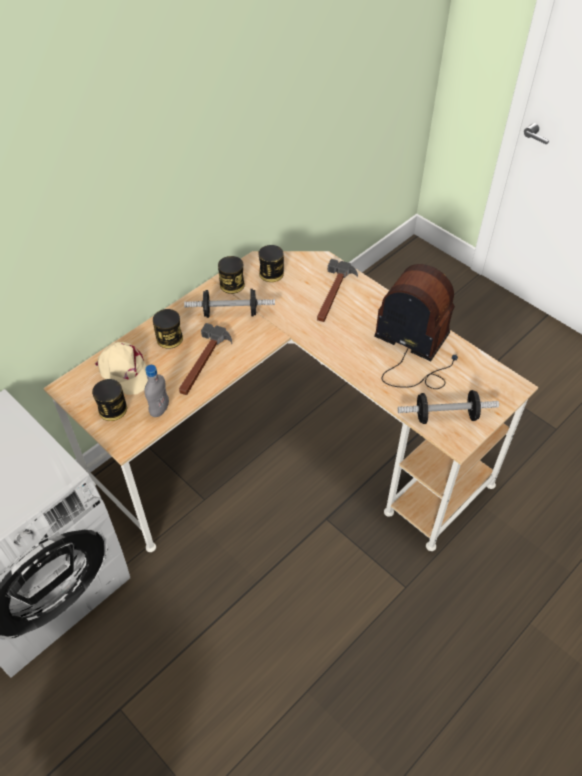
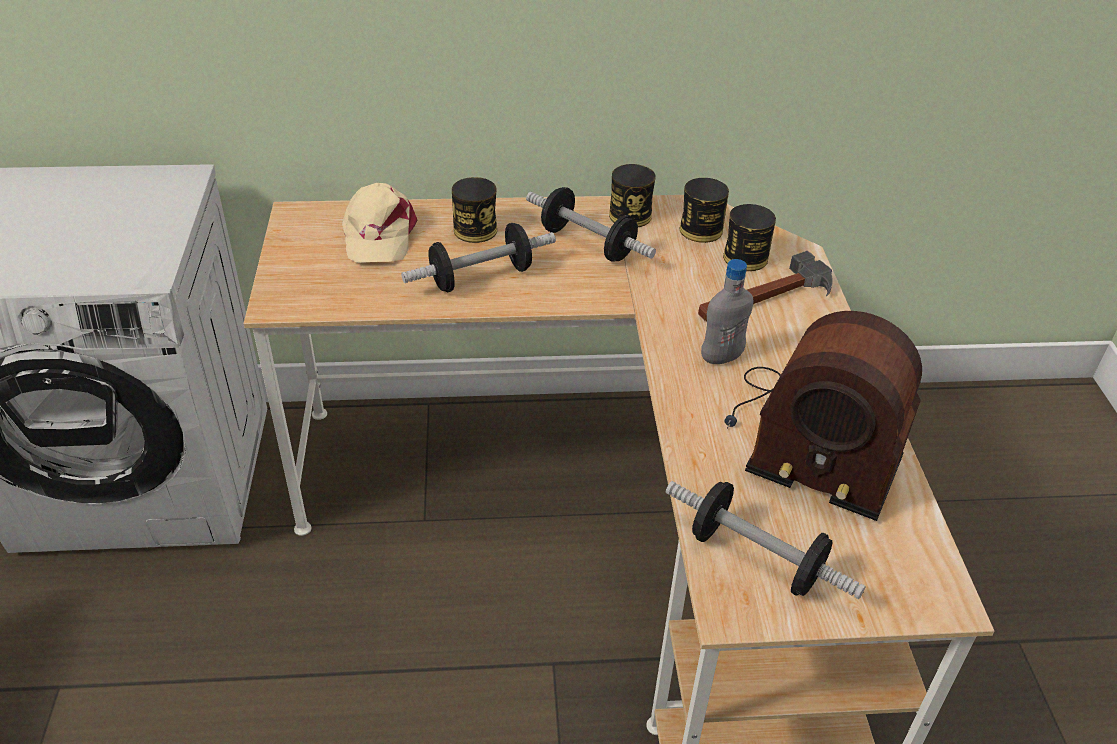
camera: 40 degrees right, 10 degrees down
(113, 409) = (312, 263): can -> can (745, 258)
(159, 409) = (362, 295): grey bottle -> grey bottle (721, 357)
(203, 362) = (481, 277): hammer -> dumbbell
(414, 351) = (810, 438): radio -> radio turned 135 degrees clockwise

